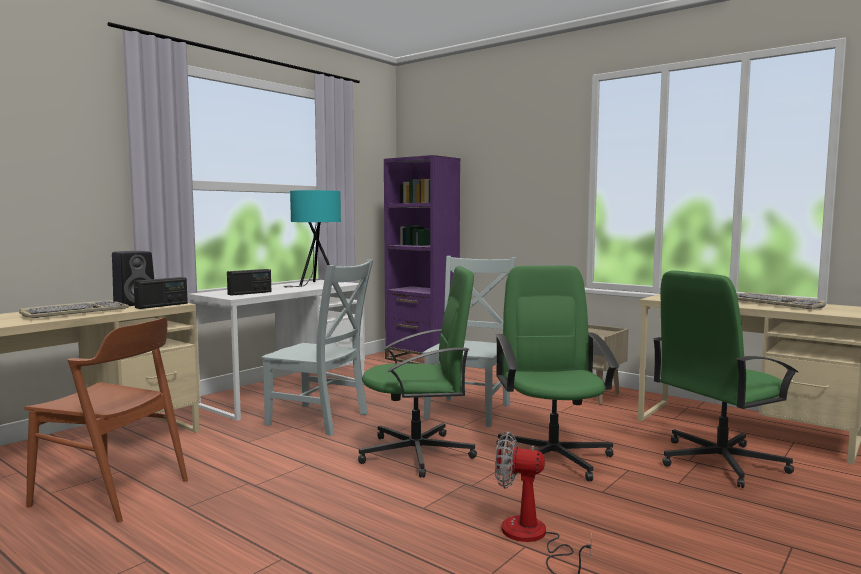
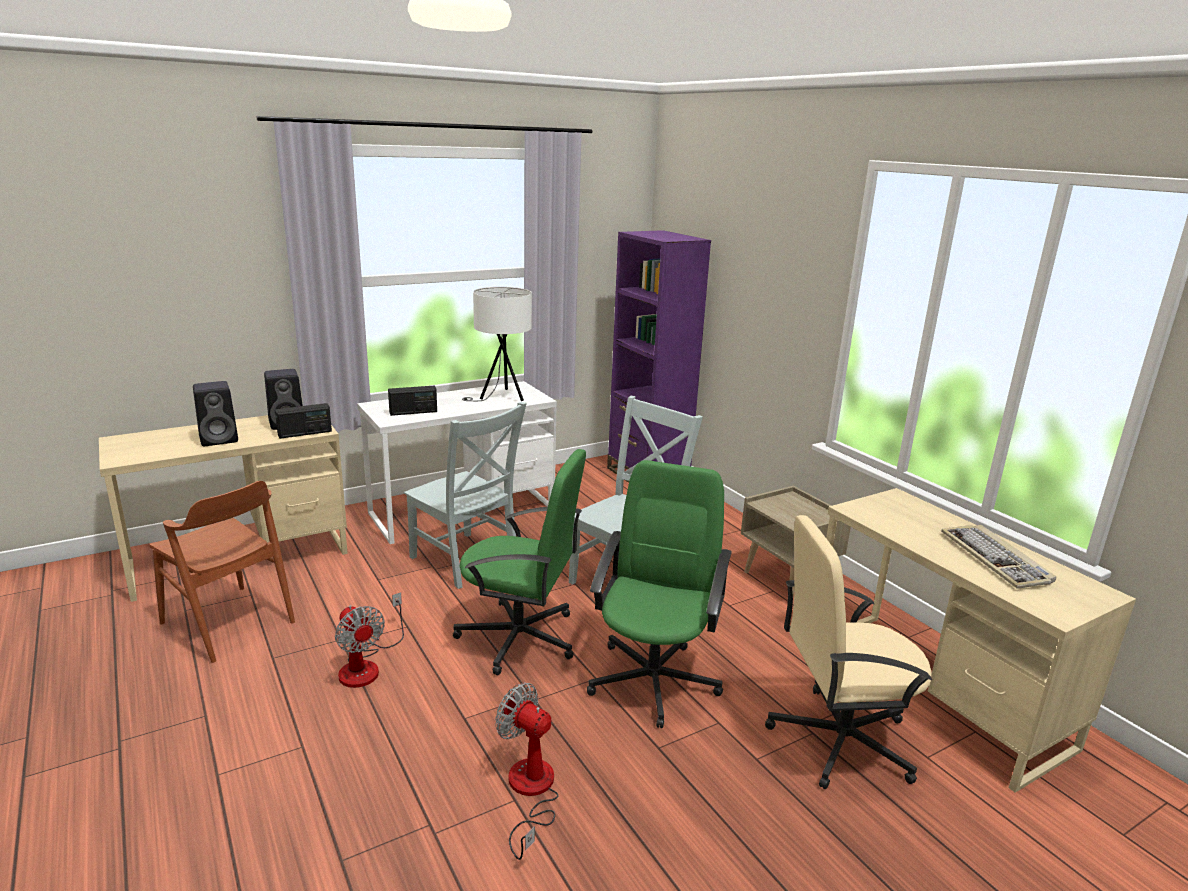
camera: 20 degrees right, 15 degrees up
(75, 313) = (220, 439): keyboard -> black speaker
(293, 494) = (366, 665): none -> fan
(315, 285) = (500, 397): turquoise table lamp -> white table lamp
(718, 462) = (838, 739): green office chair -> beige office chair

